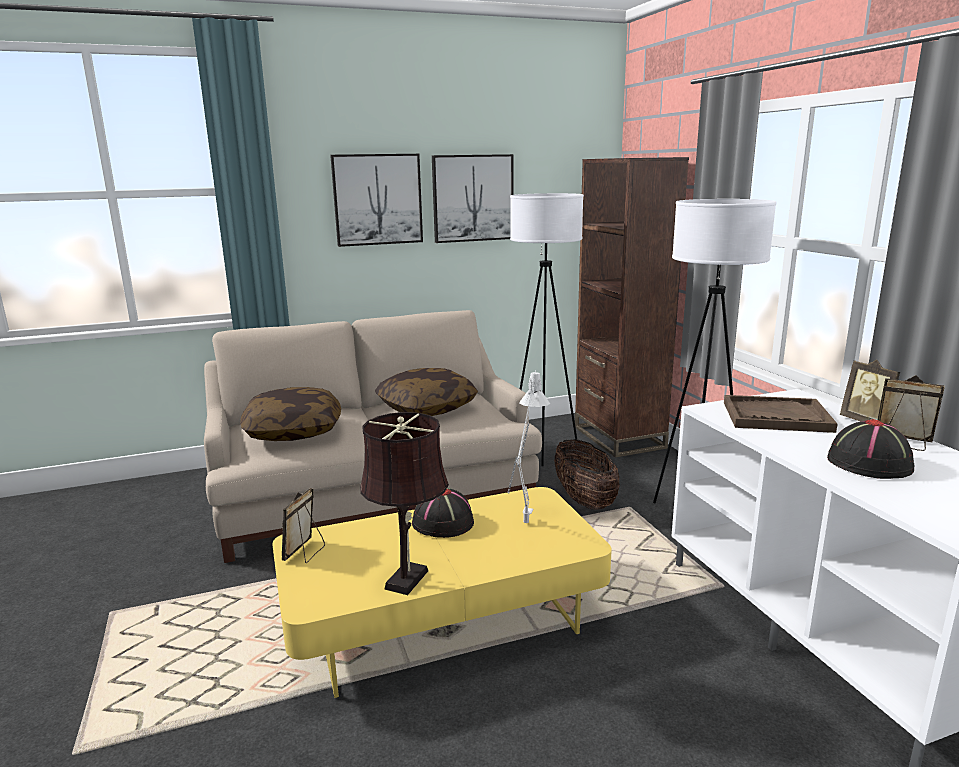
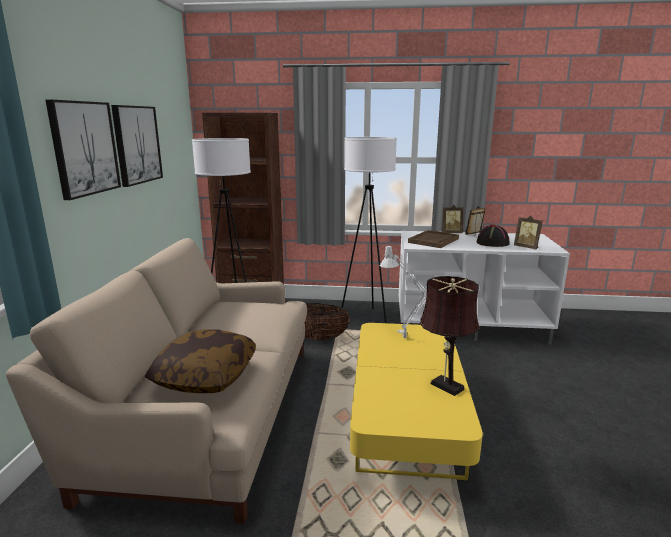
camera: 65 degrees left, 0 degrees up
(305, 552) = (389, 419): picture frame -> picture frame (527, 247)
(427, 407) = (235, 318): pillow -> none
(442, 523) = (383, 362): black hat -> none

